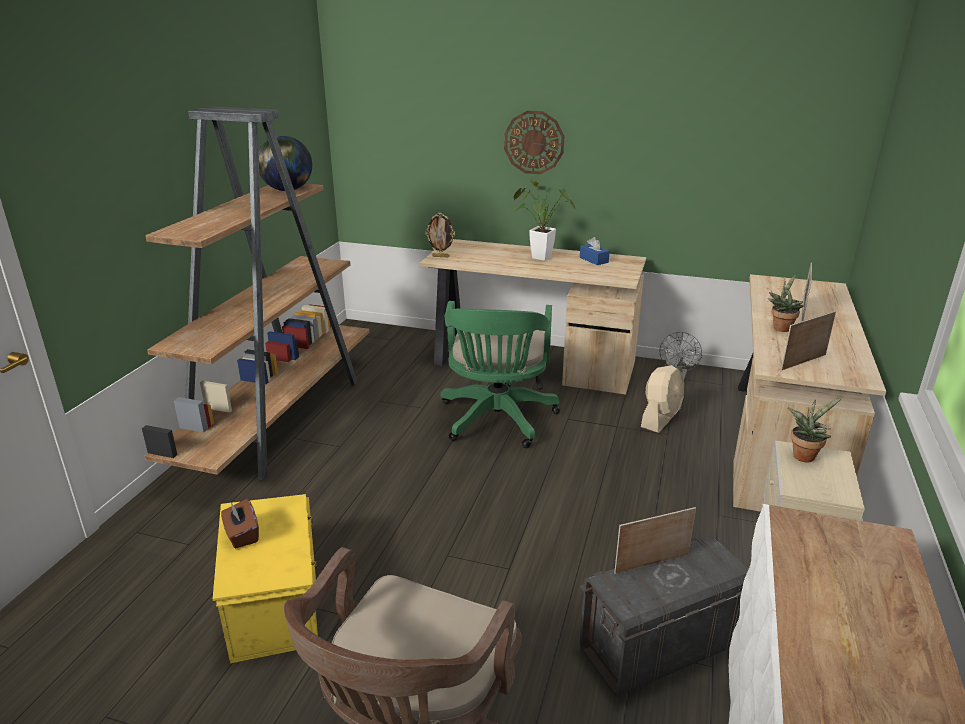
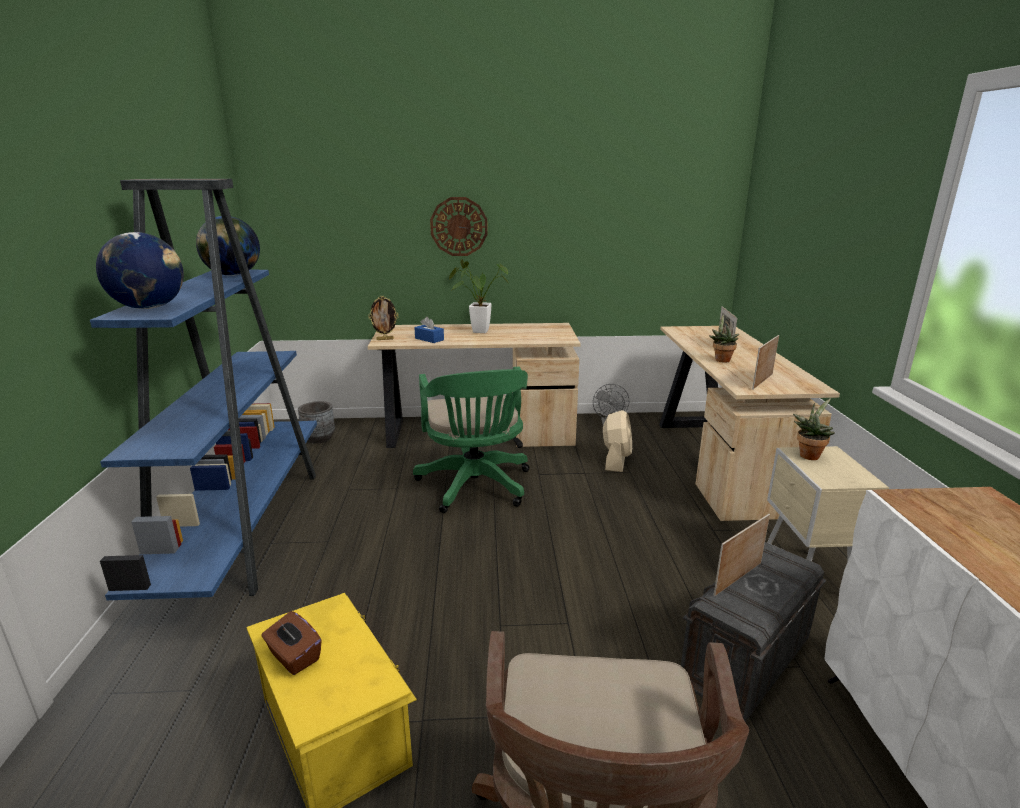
camera: 20 degrees left, 5 degrees down
(194, 226) = (149, 308): none -> globe
(279, 418) = (244, 525): brown bookcase -> blue bookcase
(377, 345) = (319, 438): none -> grey planter
(593, 260) = (527, 328): blue tissue box -> blue tissue box (429, 339)

